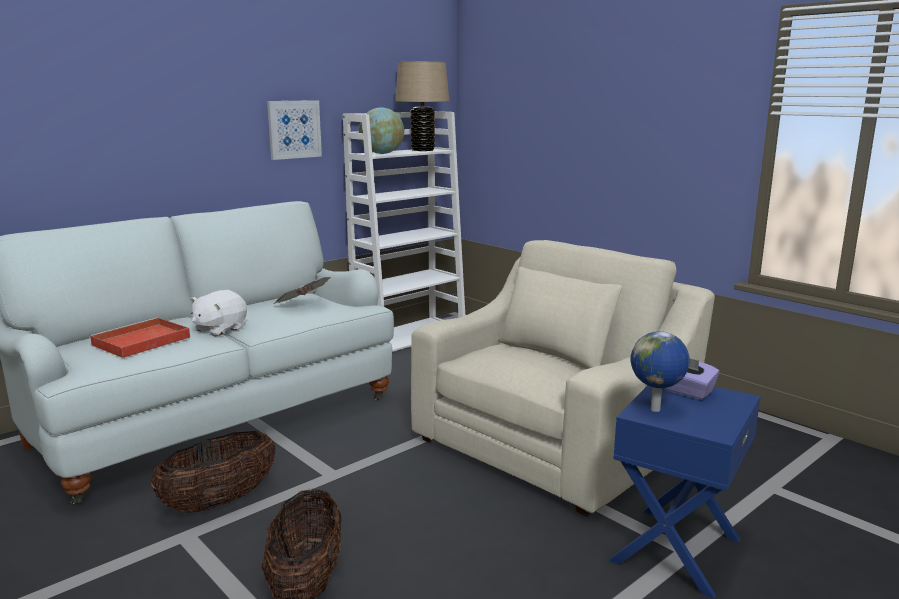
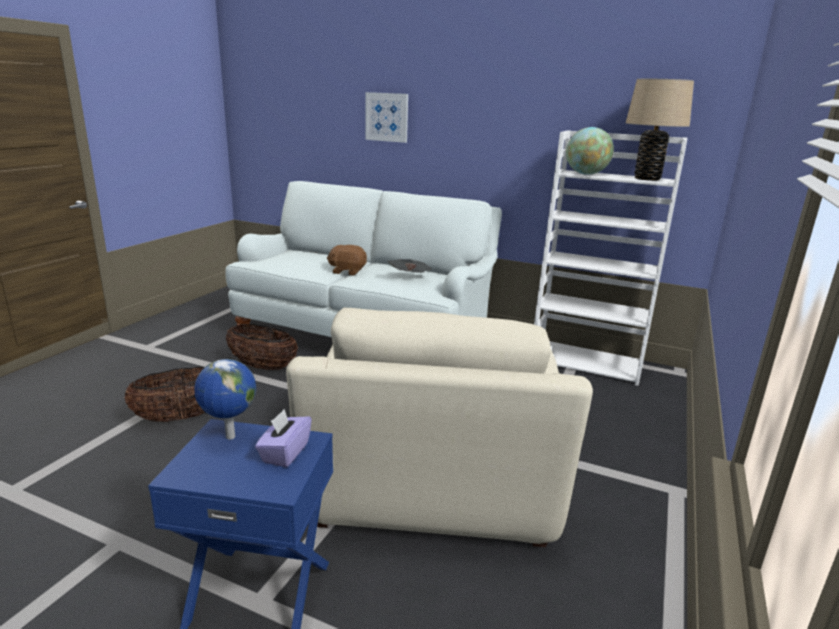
camera: 65 degrees right, 5 degrees up
(140, 341) = (302, 260): red tray -> none
(219, 329) = (347, 271): white plush toy -> brown plush toy
(294, 129) = (518, 140): picture -> picture (387, 117)
(553, 442) = (433, 482): beige armchair -> beige armchair turned 75 degrees clockwise

